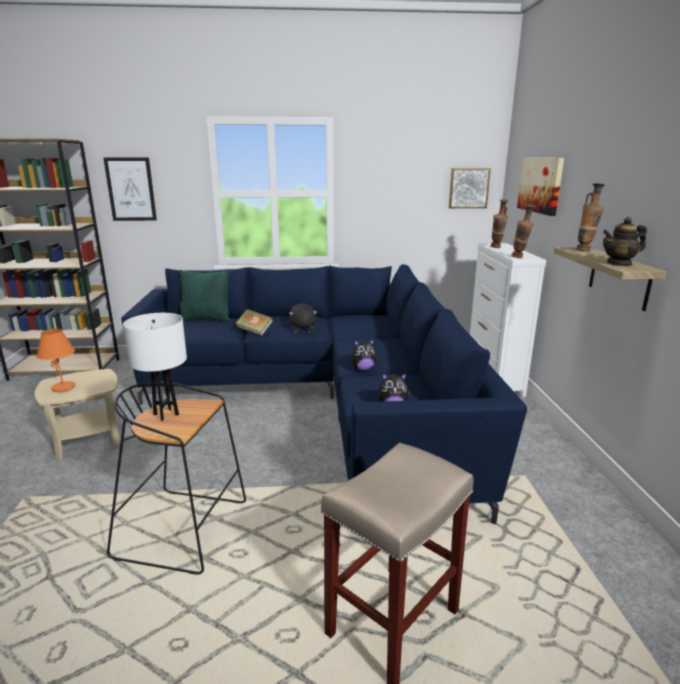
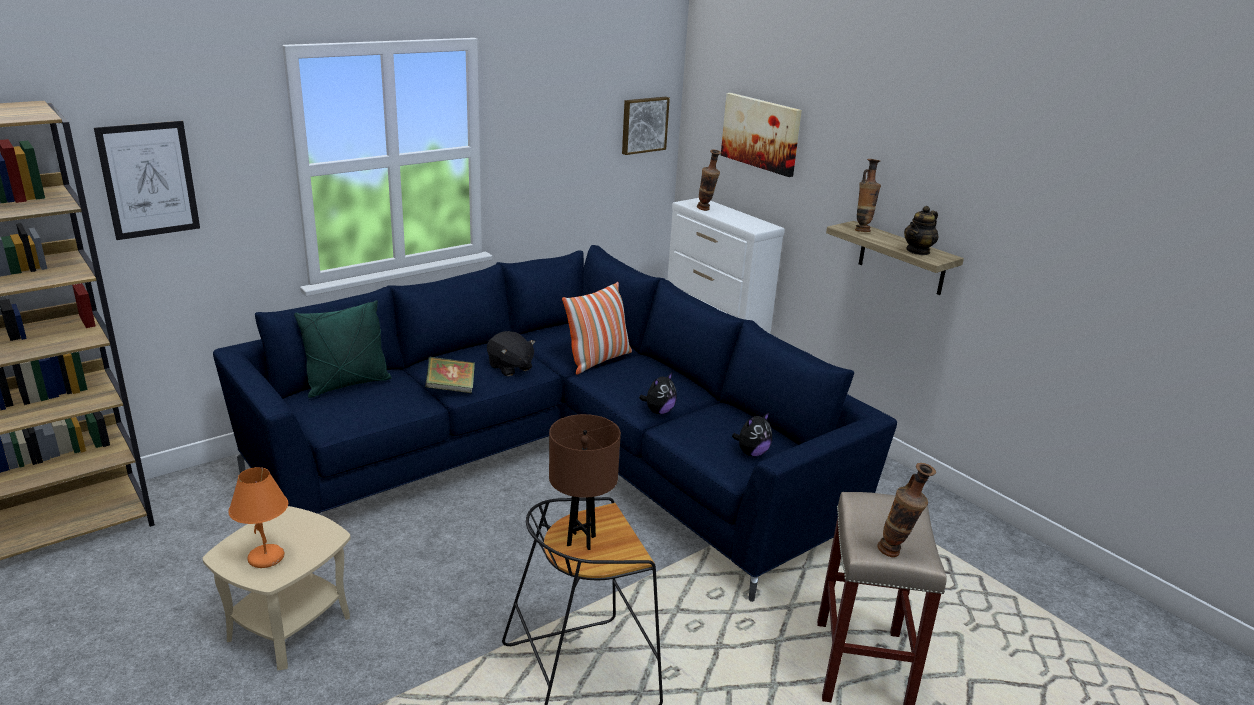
camera: 35 degrees left, 5 degrees up
(166, 414) = (581, 540): white table lamp -> brown table lamp
(365, 335) = (598, 360): none -> pillow
(519, 258) = (756, 228): vase -> vase (896, 554)

